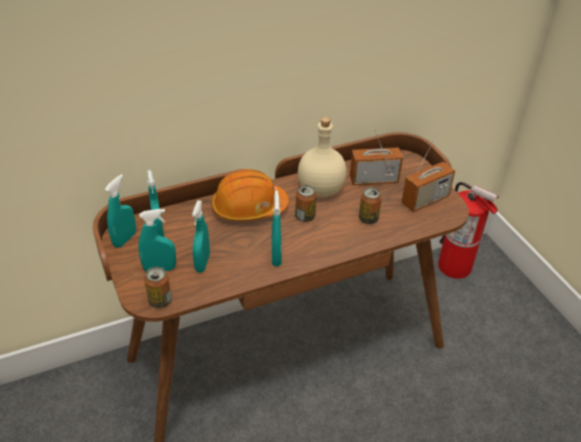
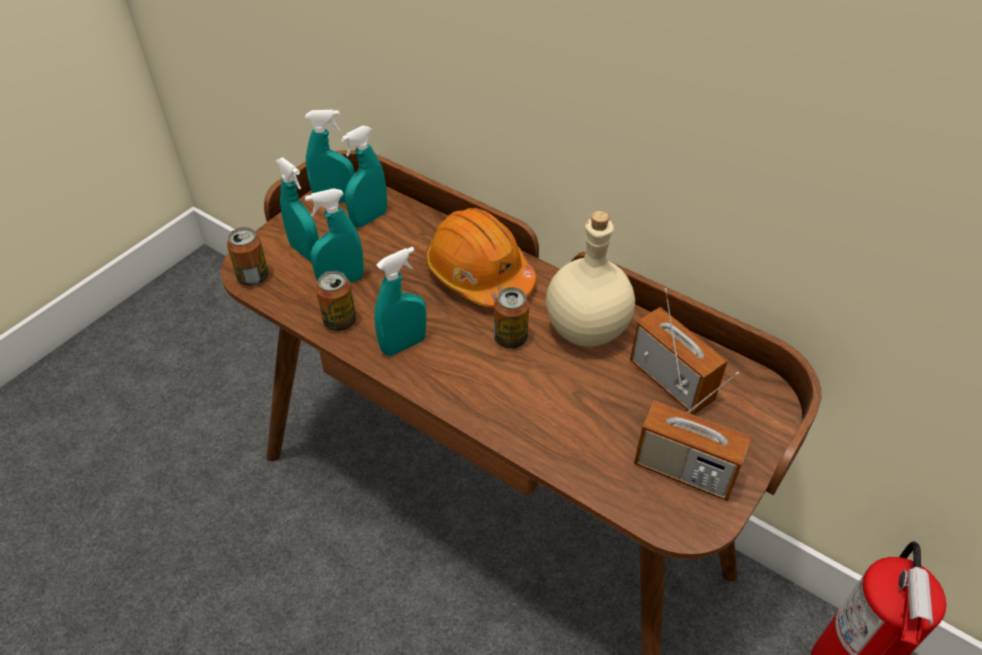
camera: 60 degrees right, 5 degrees up
(368, 219) = (568, 413): can -> can (340, 321)

